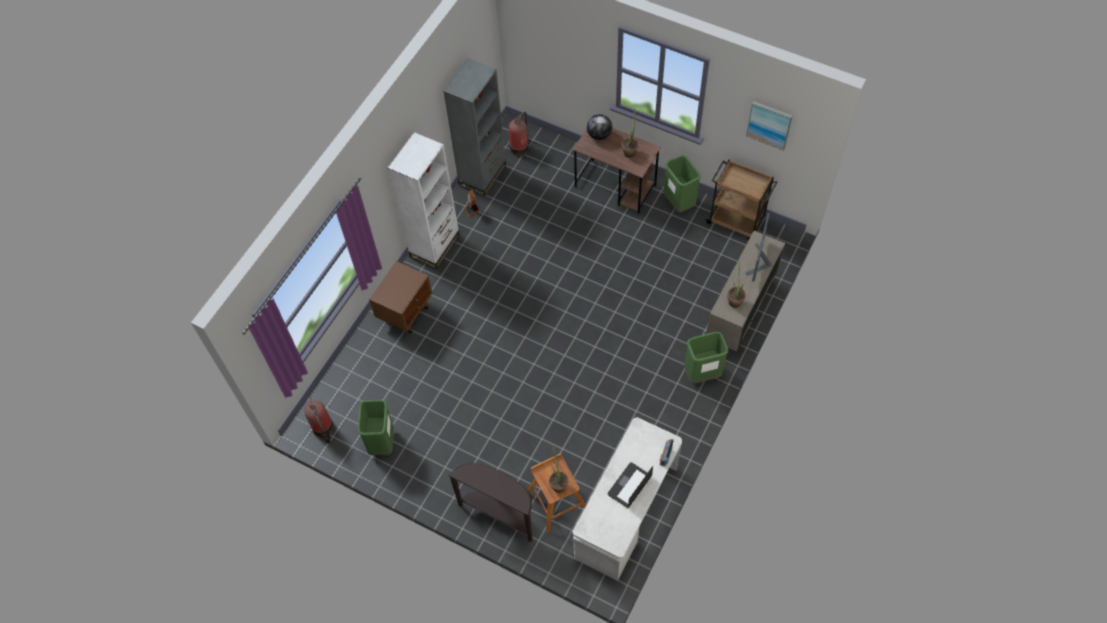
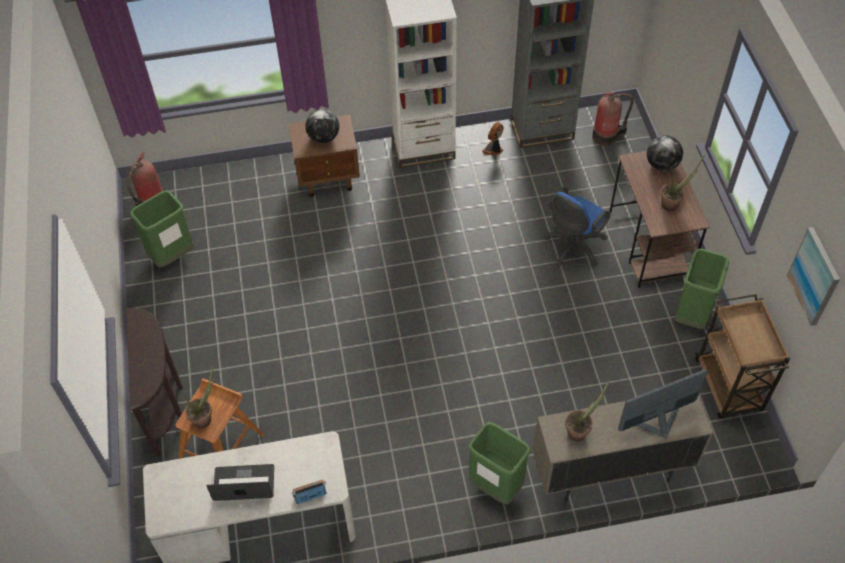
camera: 50 degrees right, 5 degrees down
(401, 287) = (323, 137): none -> globe
(583, 224) = (573, 248): none -> blue office chair

